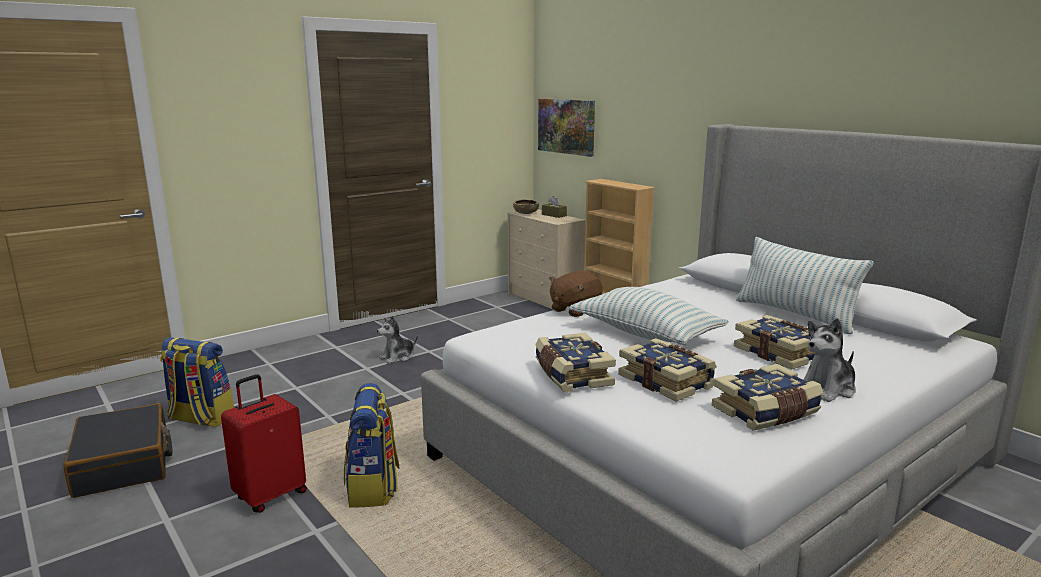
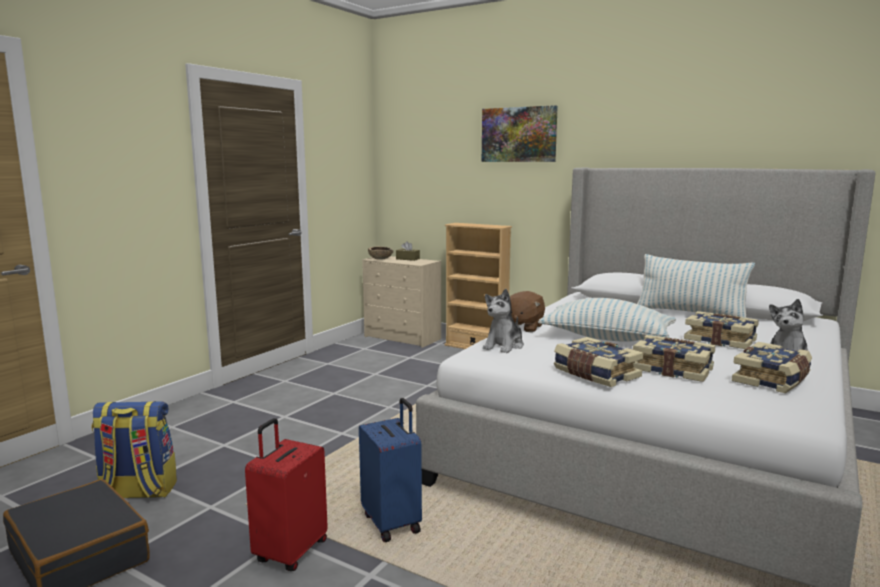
camera: 20 degrees left, 5 degrees down
(373, 488) = (393, 523): backpack -> blue suitcase
(398, 357) = (308, 402): plush toy -> plush toy (504, 346)
(566, 126) = (414, 178): picture -> picture (519, 134)

